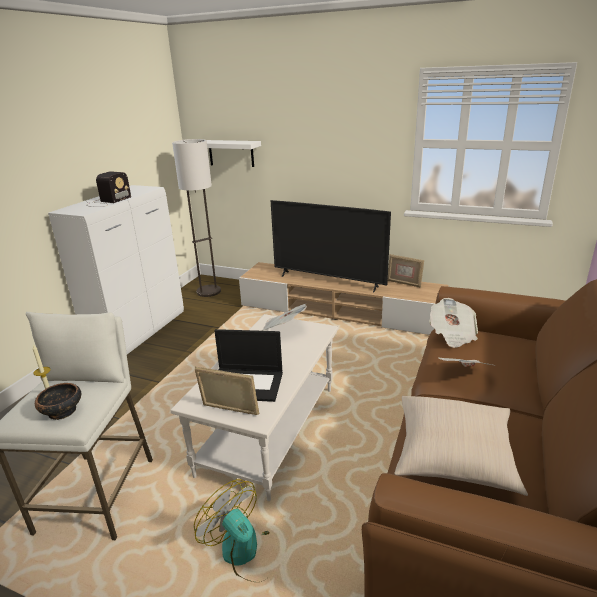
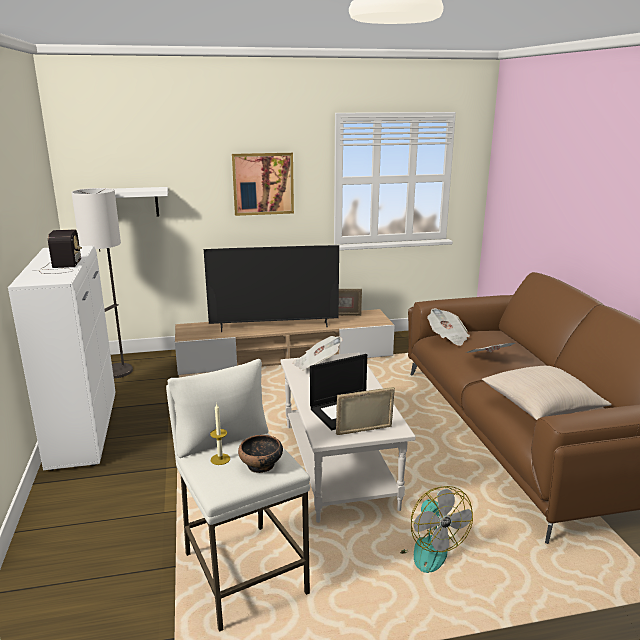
camera: 35 degrees left, 5 degrees down
(247, 551) = (424, 547): fan -> fan turned 120 degrees counterclockwise
(342, 142) = (263, 184): none -> picture

